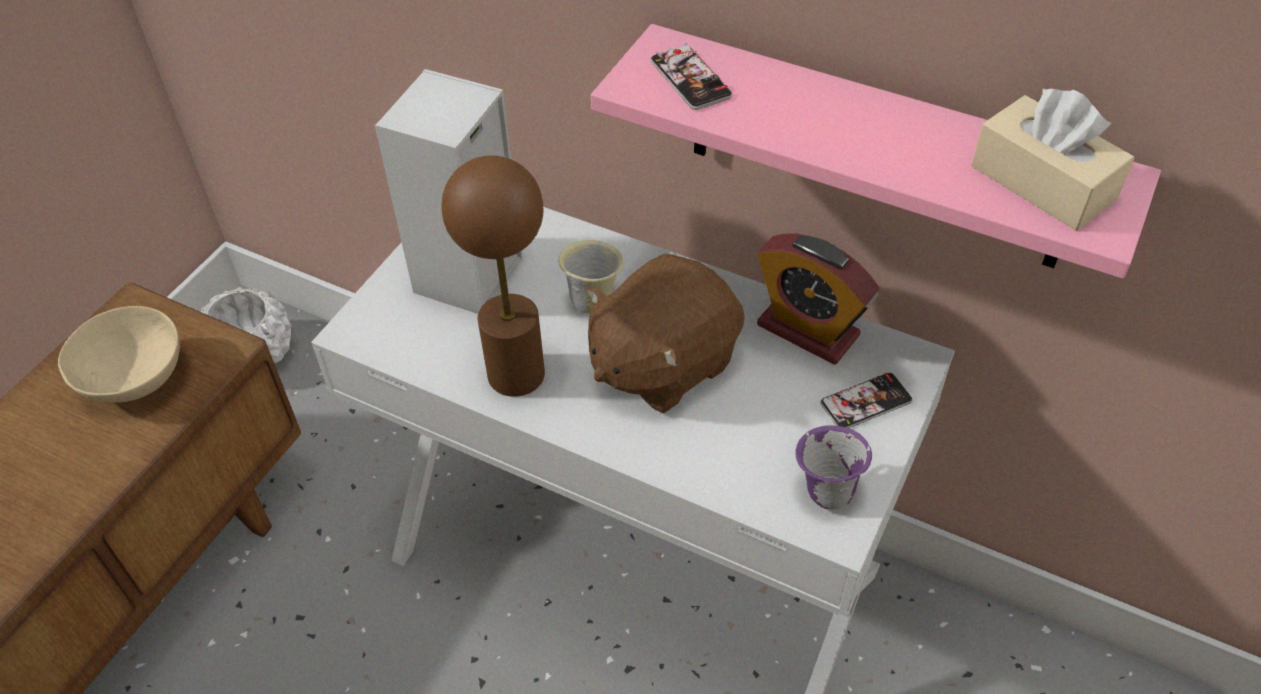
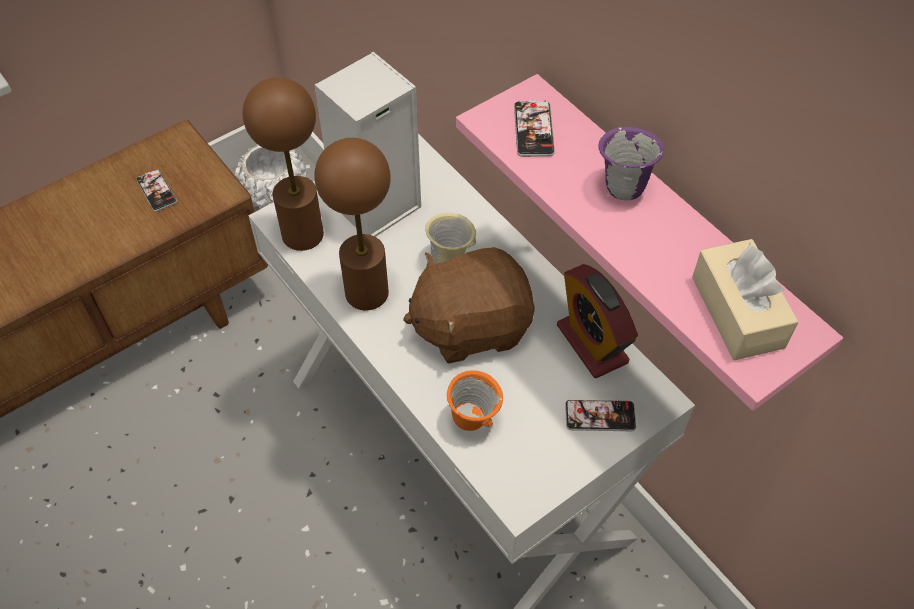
camera: 25 degrees right, 5 degrees up
(135, 378) = (156, 191): beige bowl -> phone
(394, 338) = (302, 234): none -> brown table lamp
(731, 465) = (474, 420): none -> orange mug
(825, 491) = (527, 469): purple mug -> purple mug (622, 187)

